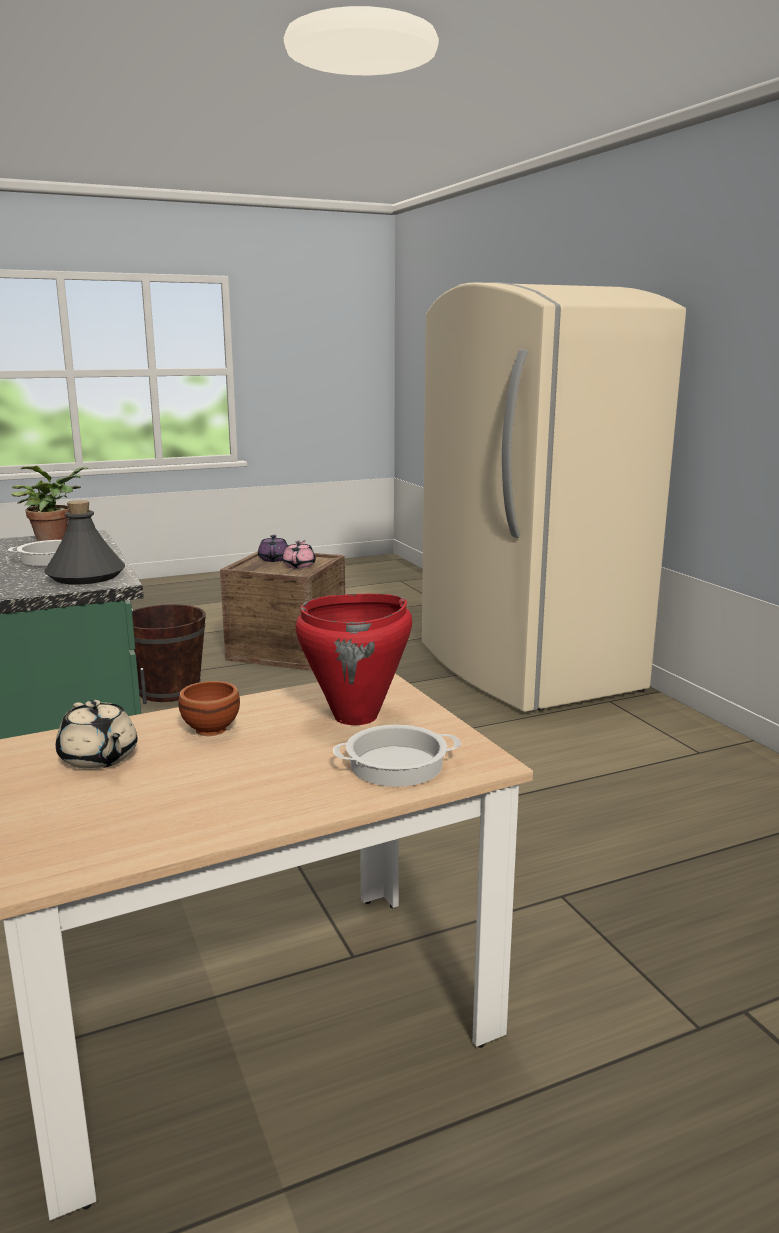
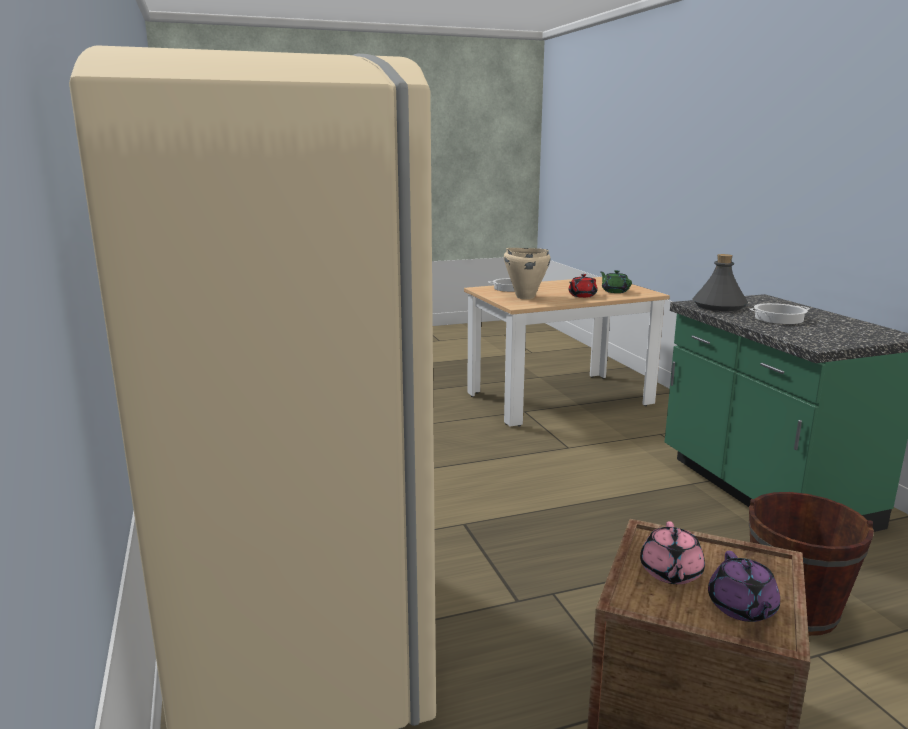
camera: 175 degrees left, 0 degrees up
(55, 539) = (833, 338): potted plant -> none
(99, 758) = (614, 291): beige teapot -> green teapot
(211, 728) = (581, 296): brown bowl -> red teapot
(356, 717) = (525, 297): red cooking pot -> beige cooking pot

